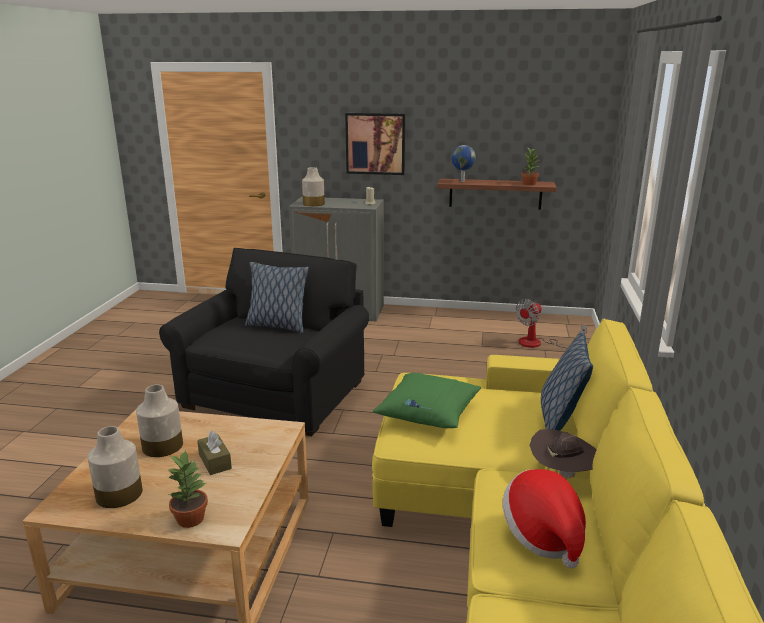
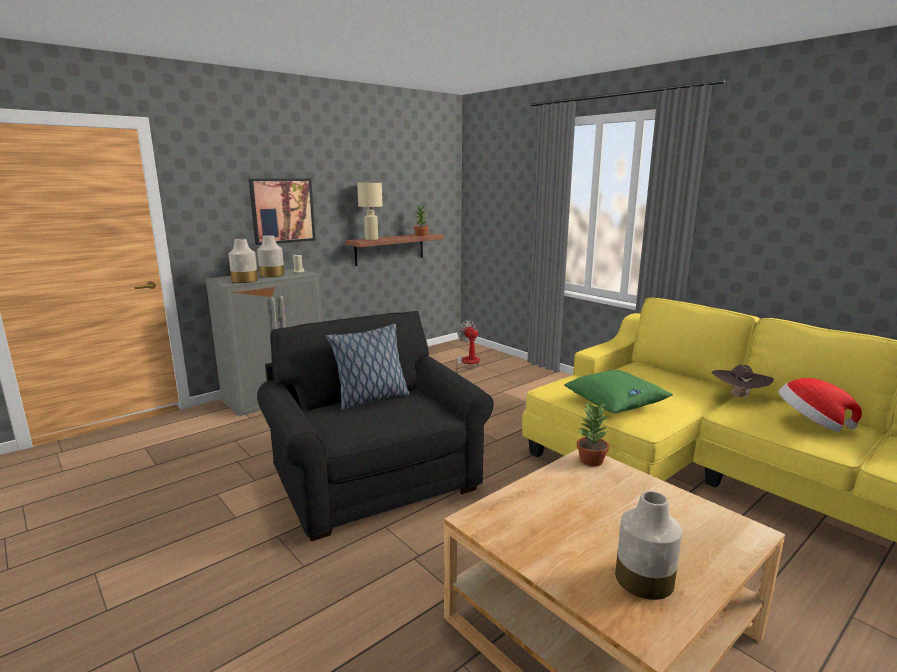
camera: 50 degrees left, 5 degrees down
(163, 445) = (558, 524): beige vase -> beige vase (272, 275)
(190, 518) = (723, 546): potted plant -> potted plant (590, 460)
(215, 461) = (620, 505): brown tissue box -> none
(462, 181) = (371, 239): globe -> beige table lamp
(538, 343) = (468, 363): fan -> fan turned 150 degrees clockwise
(560, 419) = (667, 373): pillow -> none

